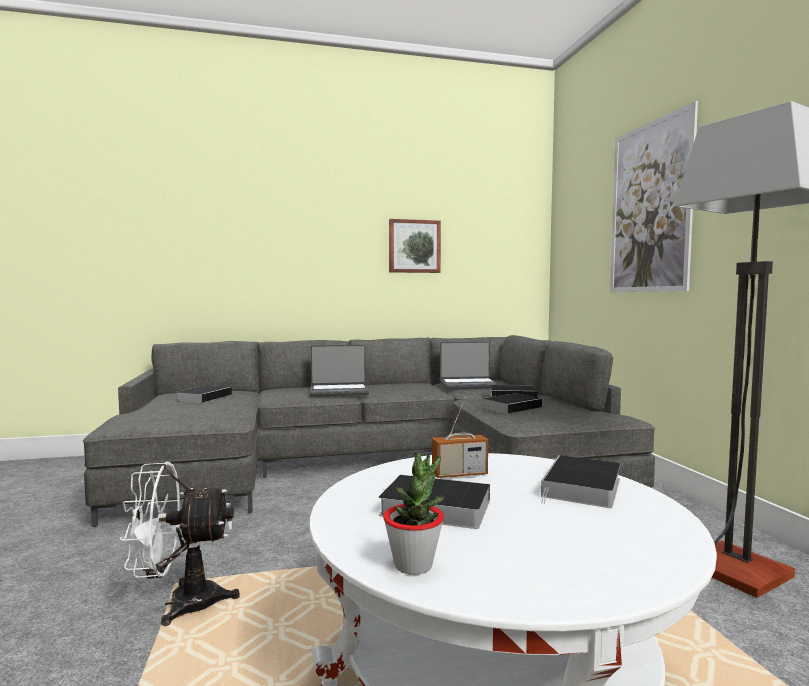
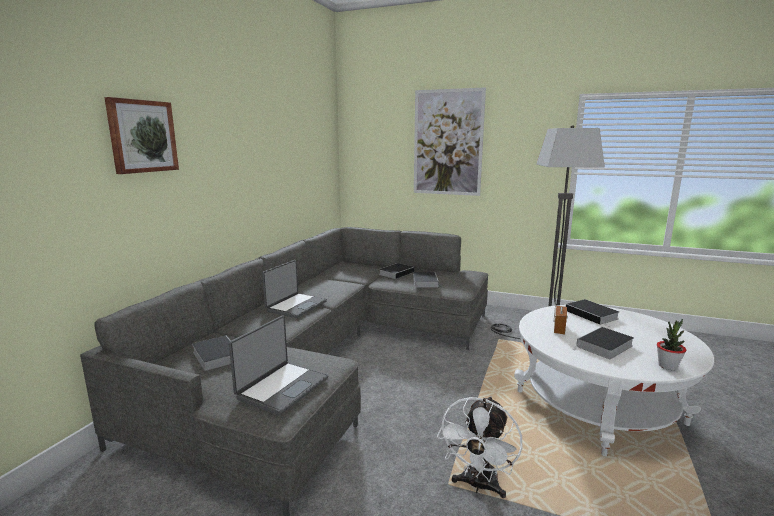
camera: 55 degrees left, 10 degrees up
(414, 246) = (277, 161): picture -> picture (142, 136)
(468, 385) = (346, 271): laptop -> laptop (282, 388)

